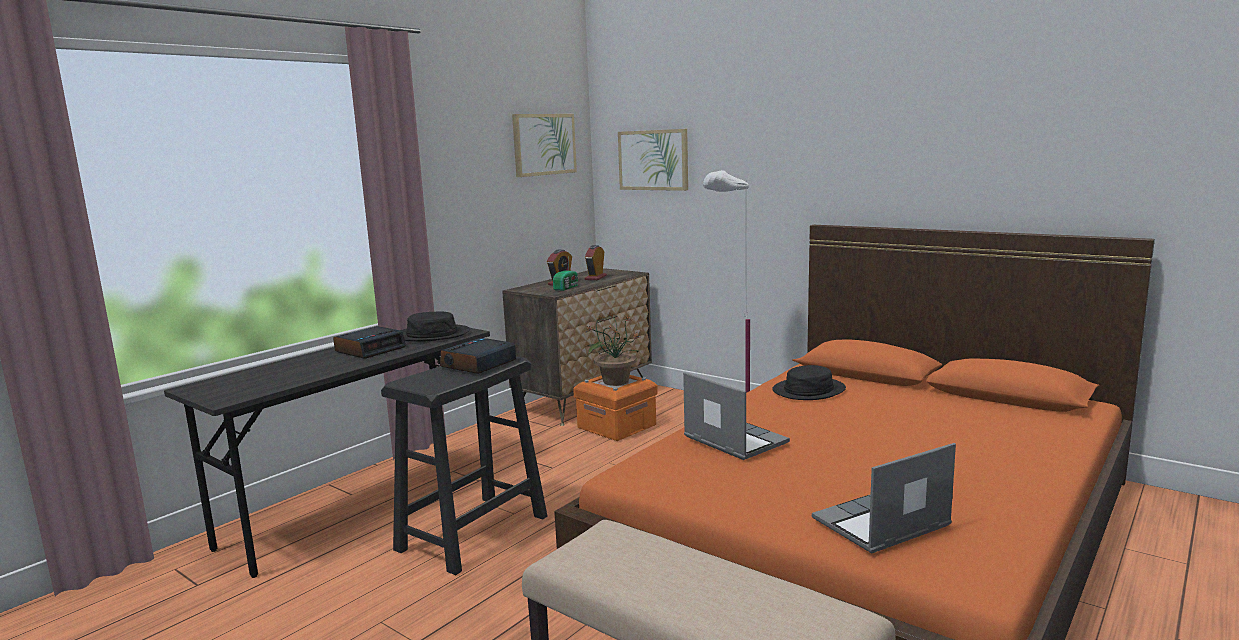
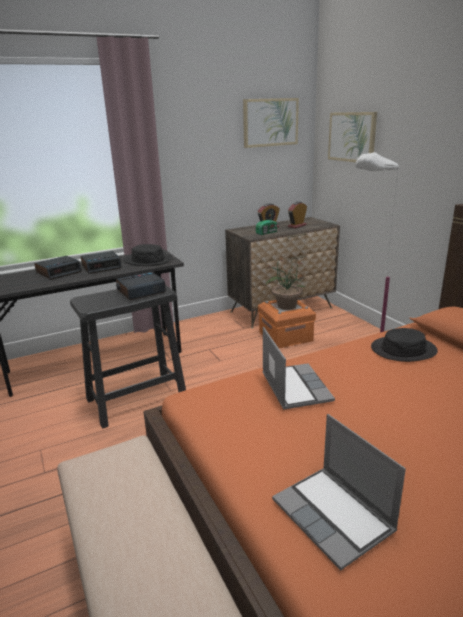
camera: 25 degrees right, 10 degrees up
(309, 363) = (59, 272): none -> alarm clock
(881, 524) = (334, 516): laptop -> laptop turned 120 degrees counterclockwise

